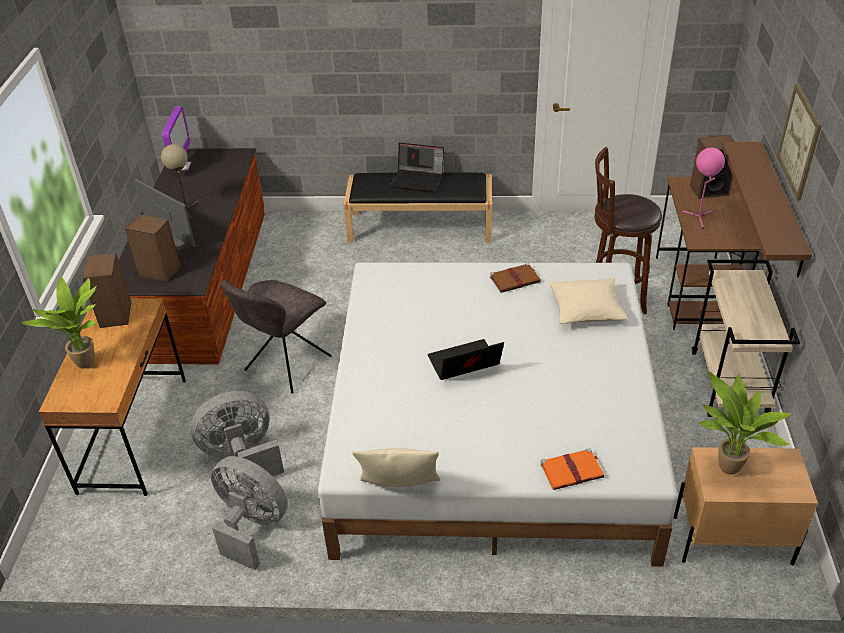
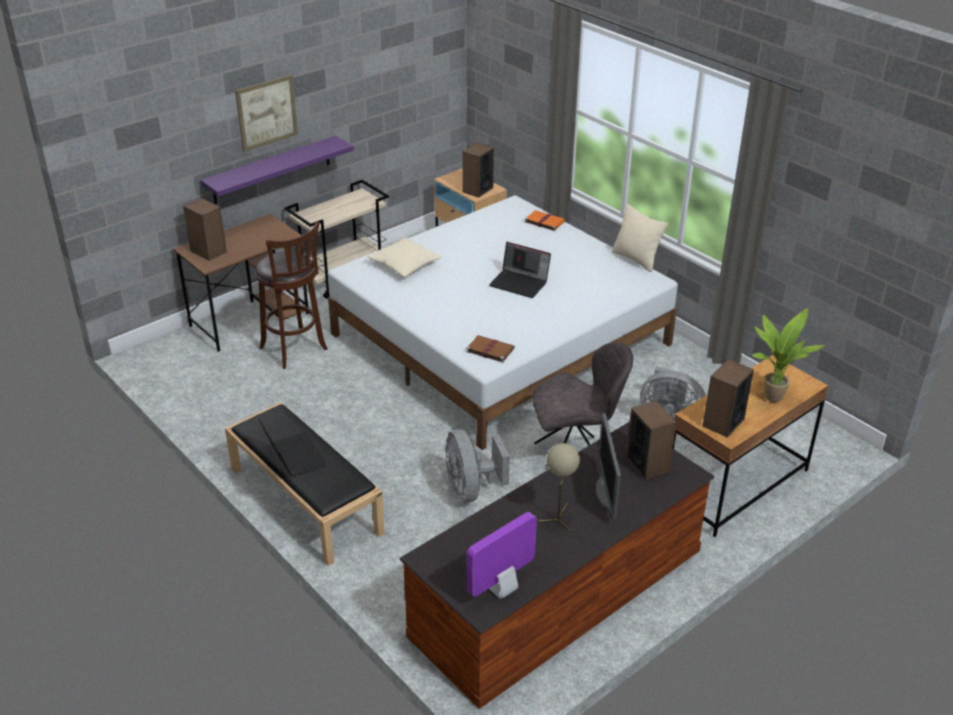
camera: 135 degrees left, 5 degrees down
(251, 526) = (700, 383): grey fan -> grey fan (471, 489)
(515, 279) = (408, 302): brown book -> brown book (489, 350)
(699, 218) = (256, 243): pink table lamp -> none
(726, 469) = (477, 190): potted plant -> speaker
(780, 209) = (272, 170): brown shelf -> purple shelf

